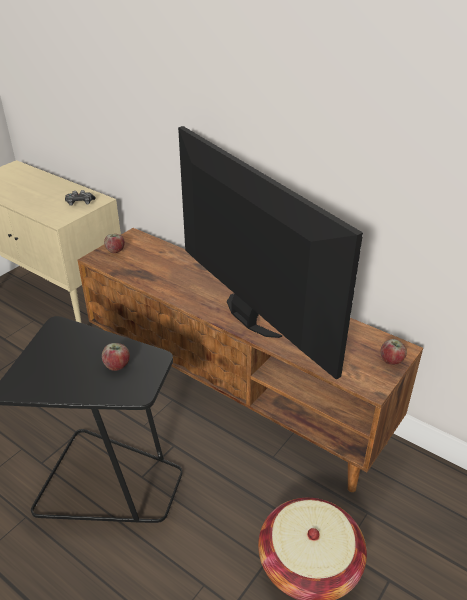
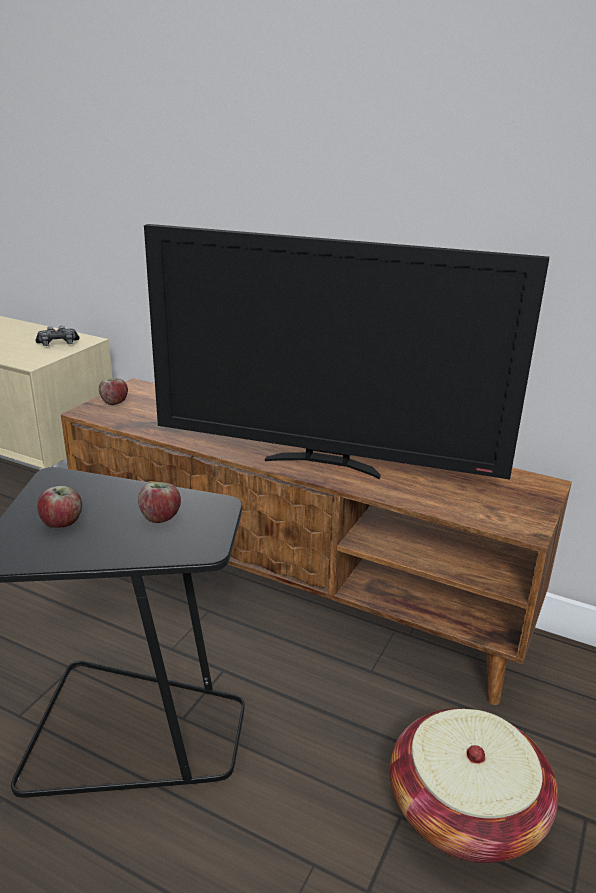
camera: 10 degrees left, 10 degrees down
(248, 317) = (325, 463): television -> television turned 150 degrees clockwise
(391, 360) = (538, 497): apple -> apple (62, 523)

